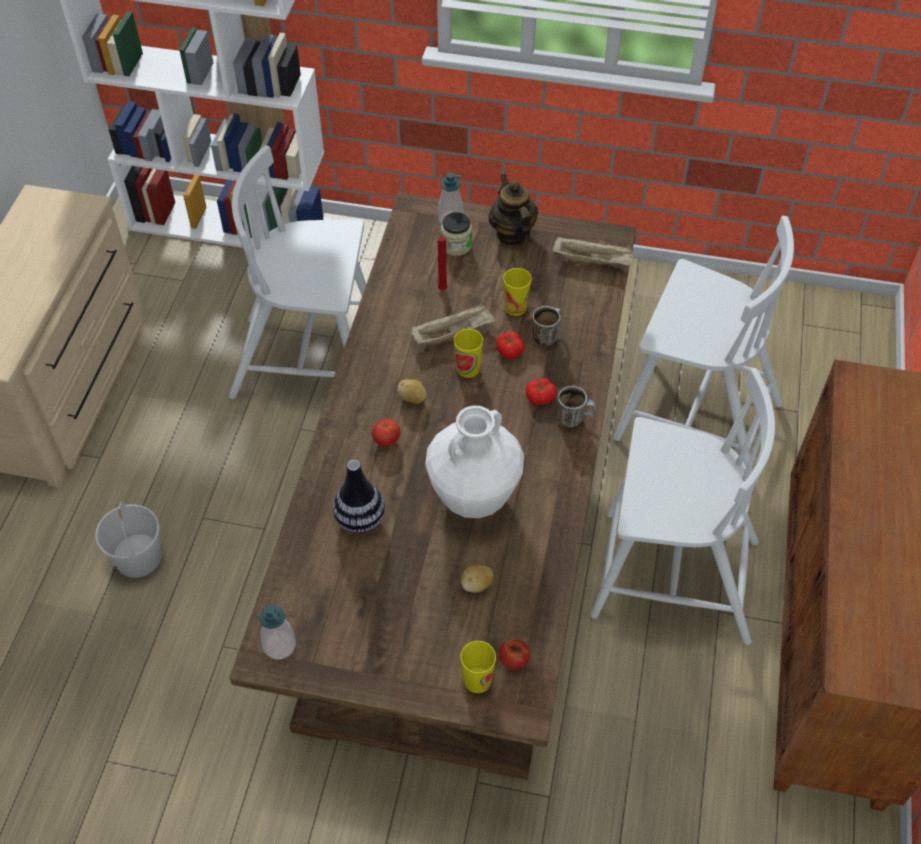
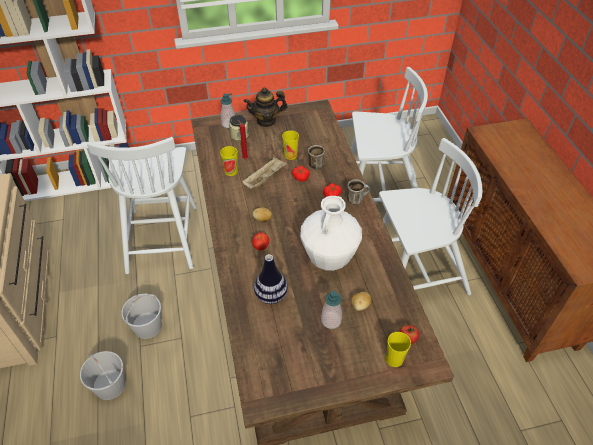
camera: 25 degrees left, 5 degrees down
(226, 492) = (147, 326): none -> white bucket
(279, 645) = (265, 390): soap dispenser -> soap dispenser (331, 320)
(310, 361) = (162, 237): white chair -> white chair turned 75 degrees counterclockwise
(468, 369) = (284, 193): cup -> cup (231, 171)
(512, 234) = (266, 121): teapot -> teapot turned 60 degrees counterclockwise
(593, 261) = (316, 121): beige tray -> none

